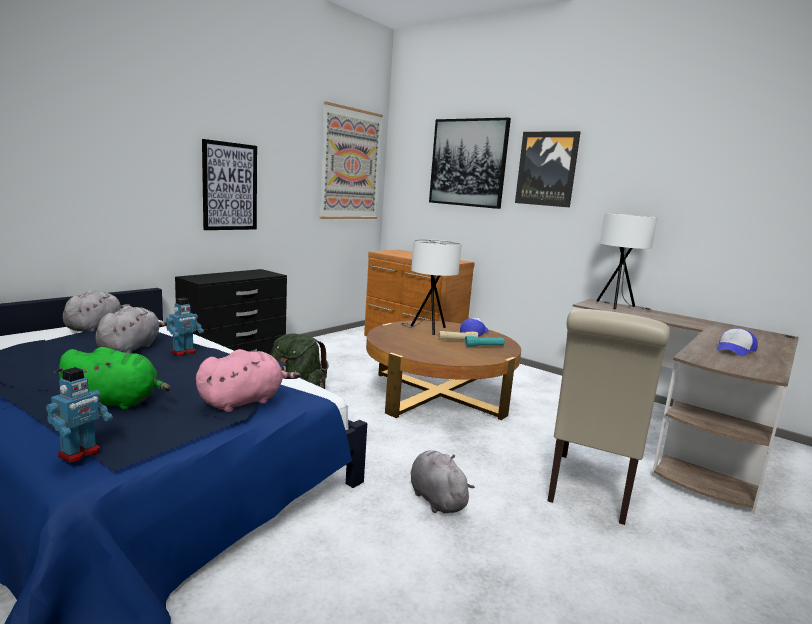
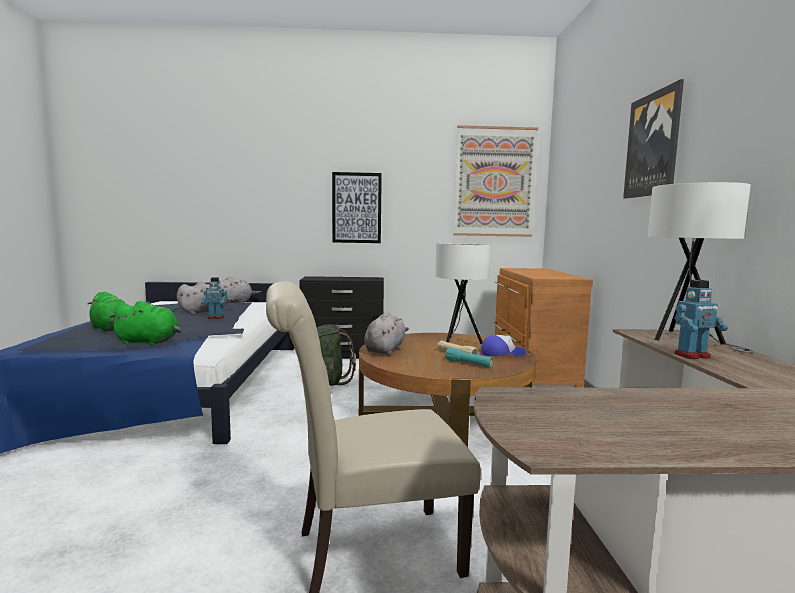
camera: 50 degrees right, 5 degrees down
(80, 453) = (33, 342): toy robot -> toy robot (692, 356)
(244, 401) = (149, 342): pink plush toy -> green plush toy
(436, 498) = (234, 477): grey plush toy -> grey plush toy (385, 350)
(468, 163) = (594, 159): picture -> none
(735, 350) = (663, 415): cap -> none

